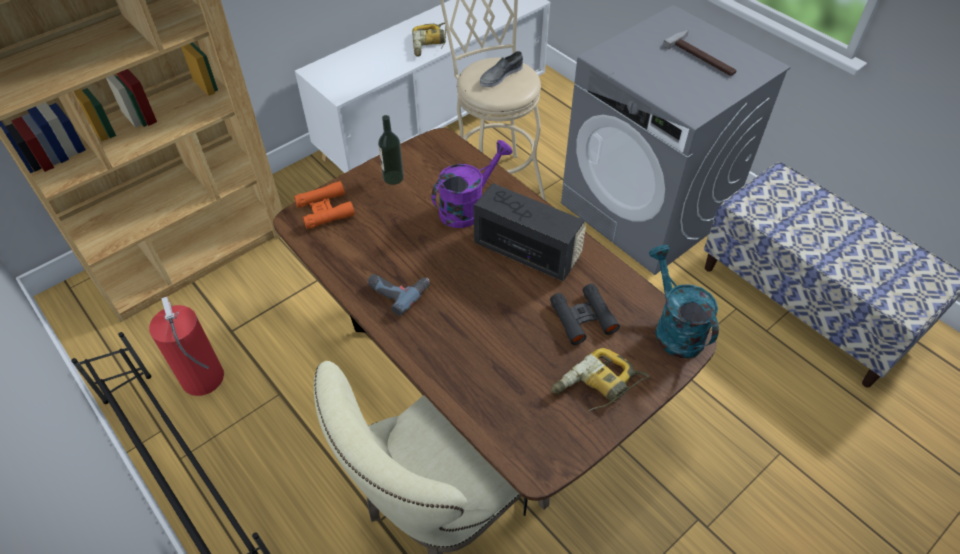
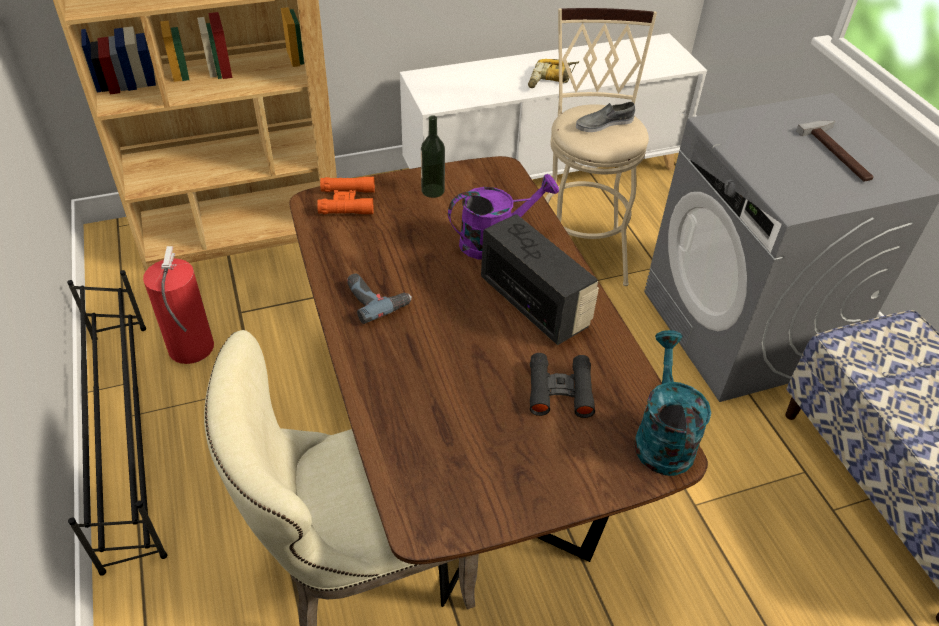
camera: 20 degrees right, 5 degrees down
(597, 387) = (536, 468): power drill -> none

